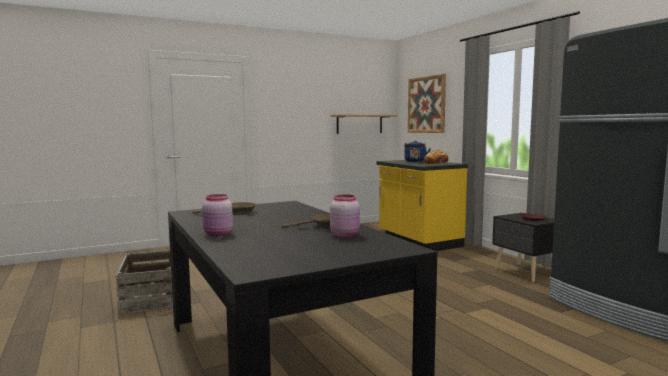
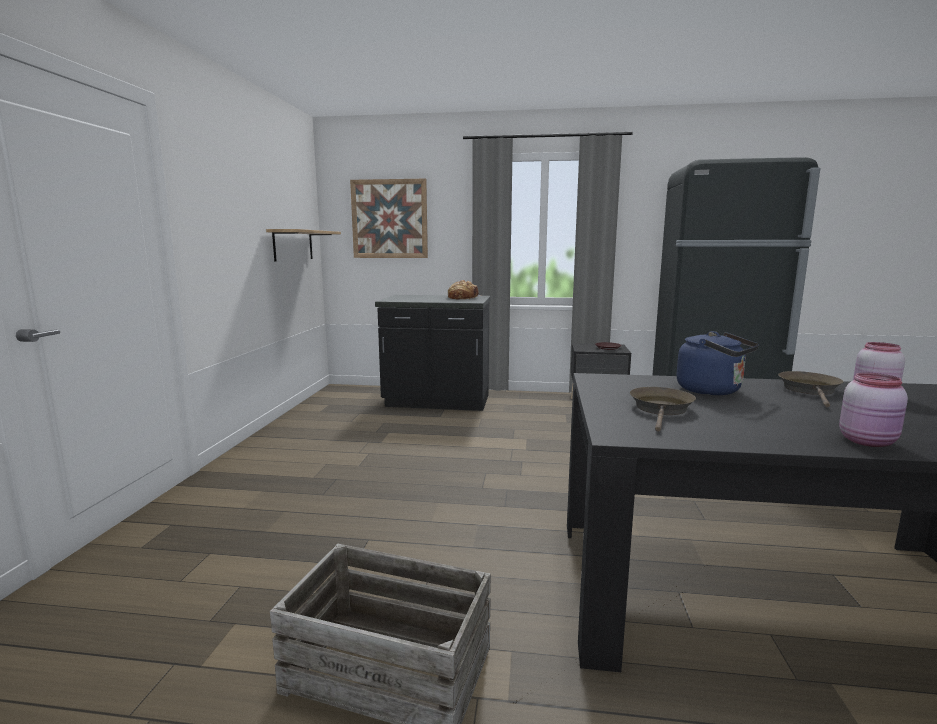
camera: 55 degrees left, 5 degrees up
(415, 161) = (424, 298): blue kettle -> blue kettle (713, 391)
(418, 241) = (437, 402): yellow counter -> black counter

